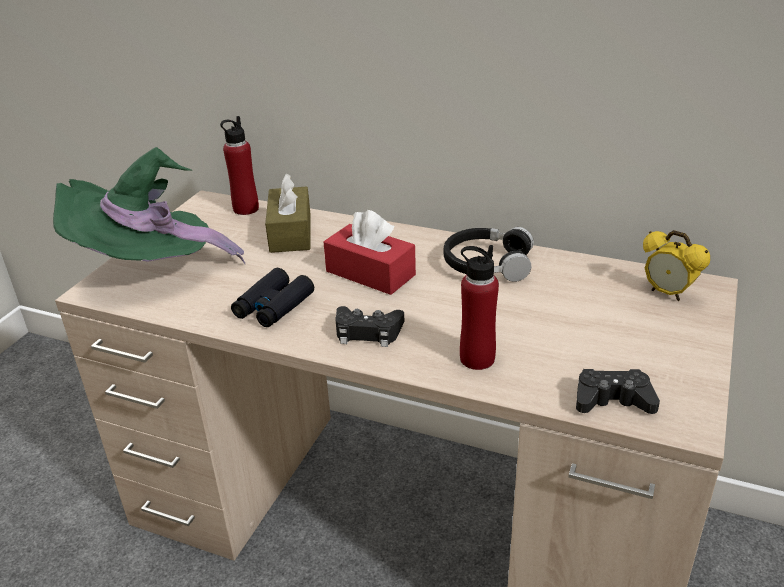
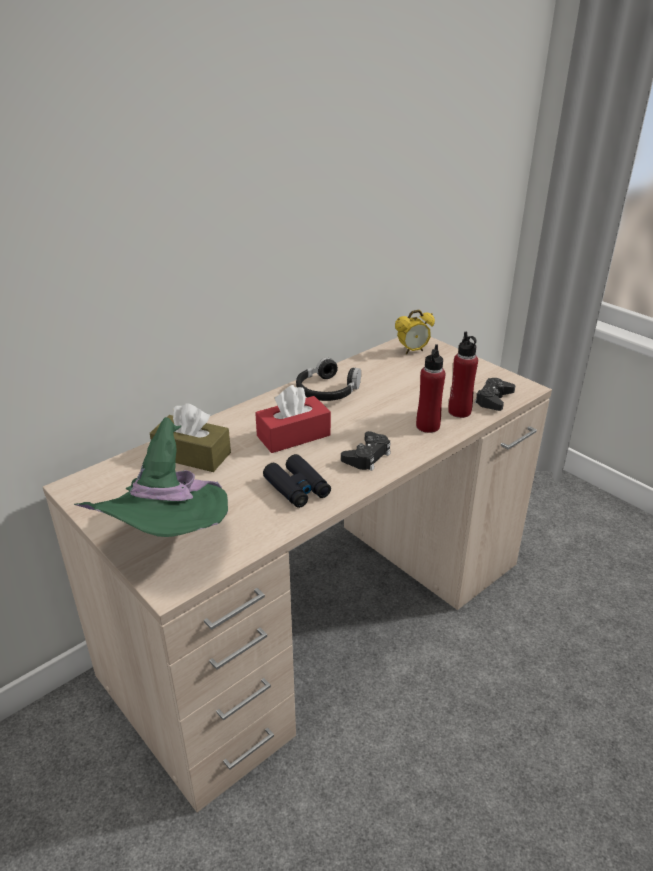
camera: 65 degrees left, 0 degrees up
(246, 209) = (119, 468): red bottle -> red bottle (459, 411)

